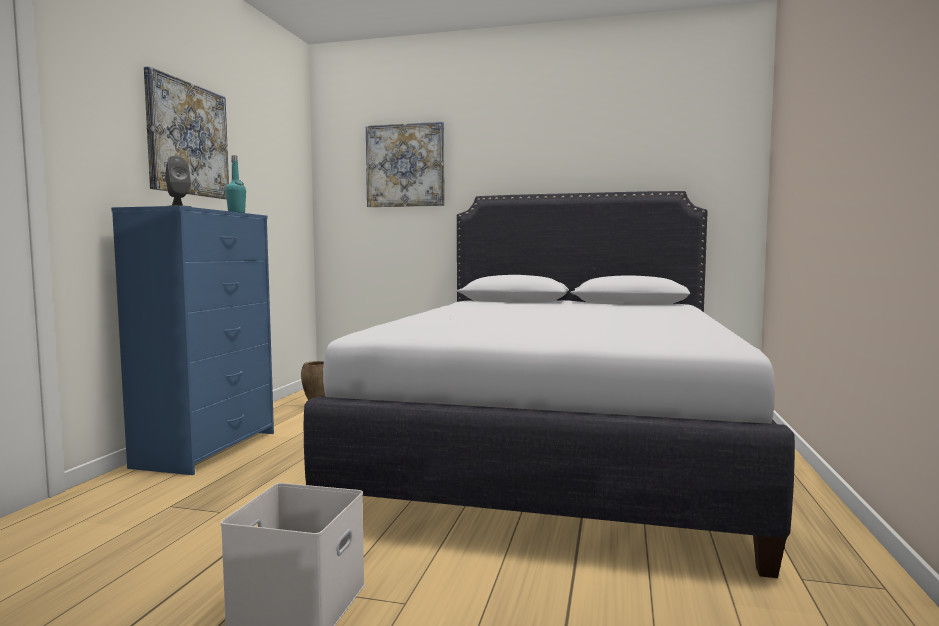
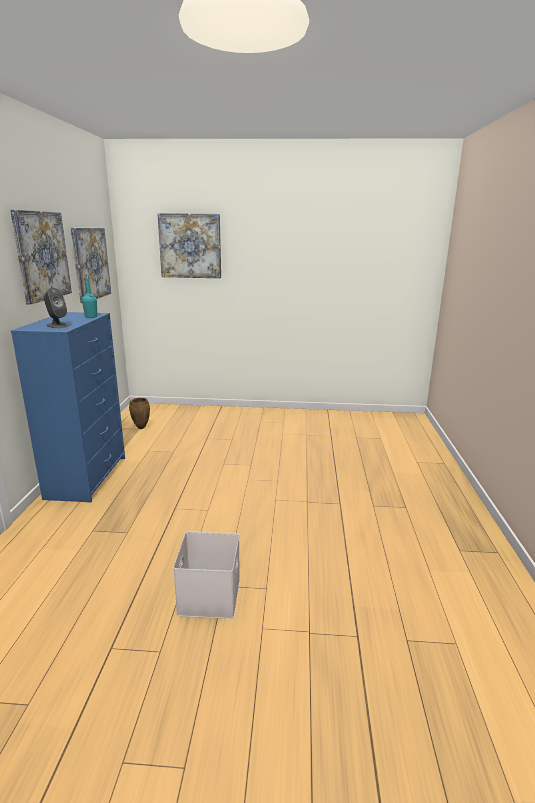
camera: 10 degrees left, 15 degrees up
(269, 177) = (90, 263): none -> picture
(556, 448) = (313, 460): white bed -> none

